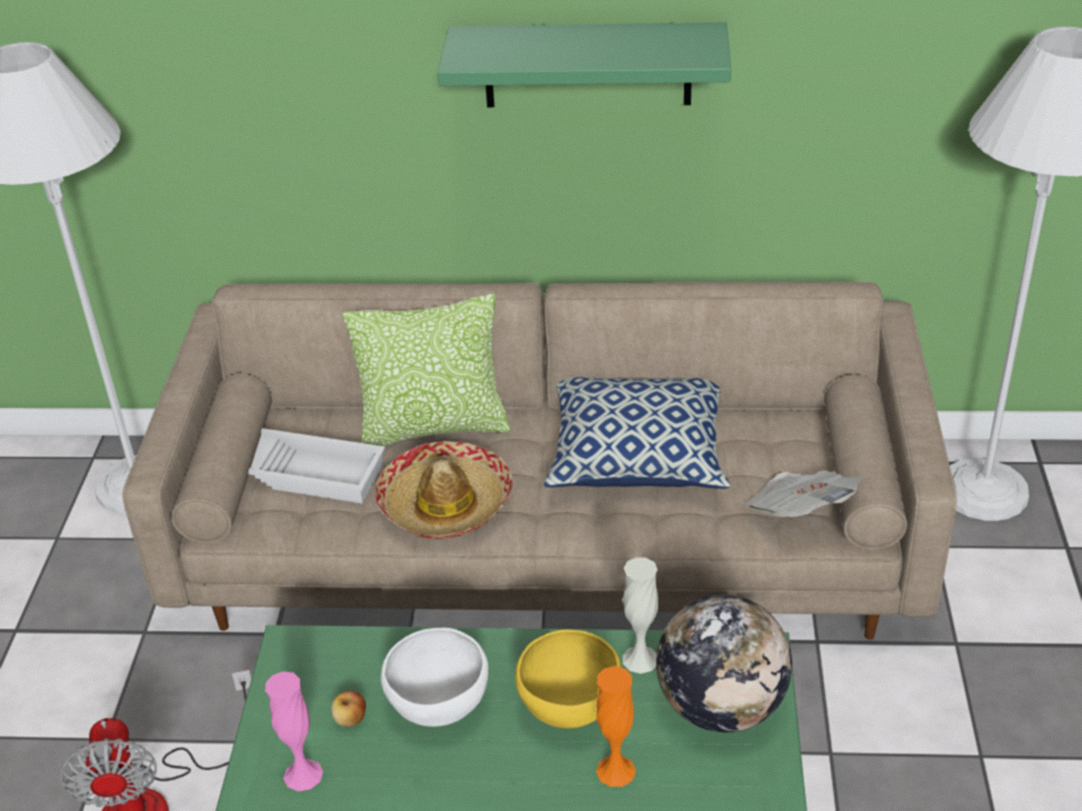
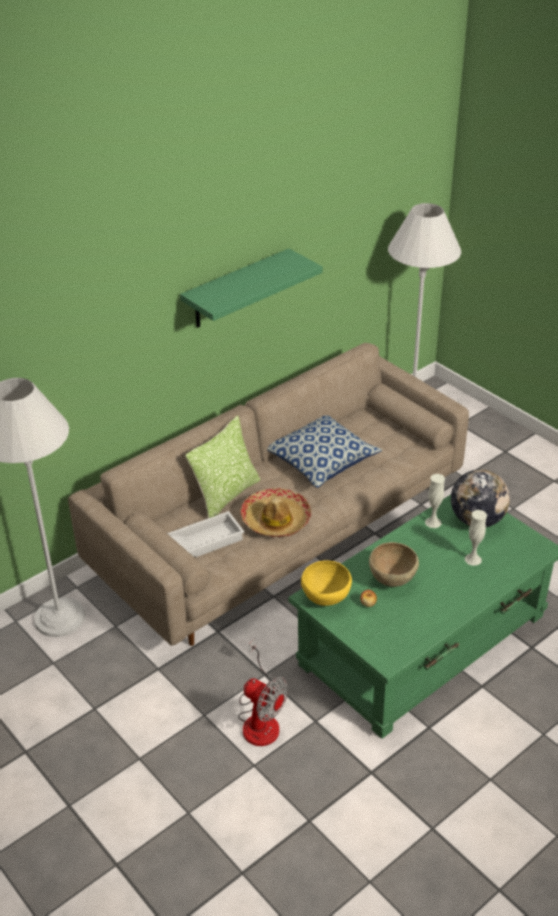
camera: 45 degrees left, 0 degrees up
(303, 775) = (379, 630): pink vase -> none
(440, 707) = (392, 579): white bowl -> brown bowl
(570, 710) = (434, 552): yellow bowl -> yellow bowl (326, 598)
(616, 770) = (473, 559): orange vase -> white vase
(801, 513) = (406, 448): newspaper -> none

